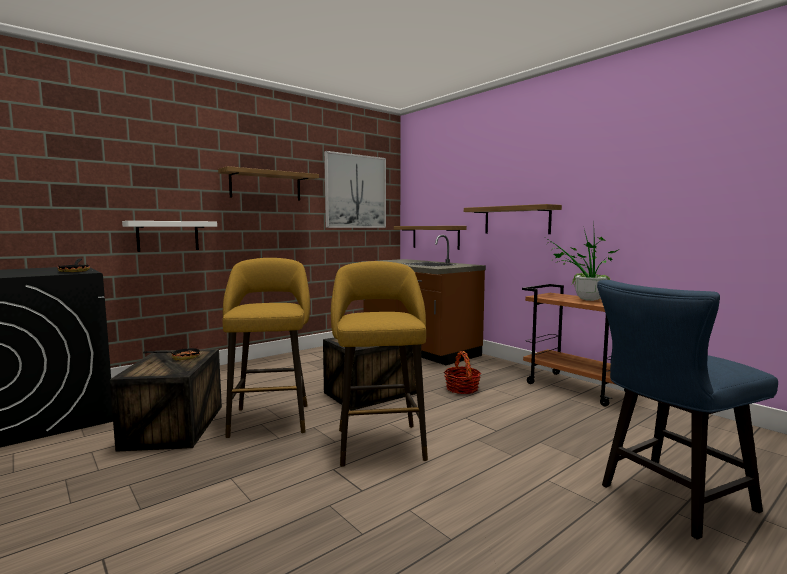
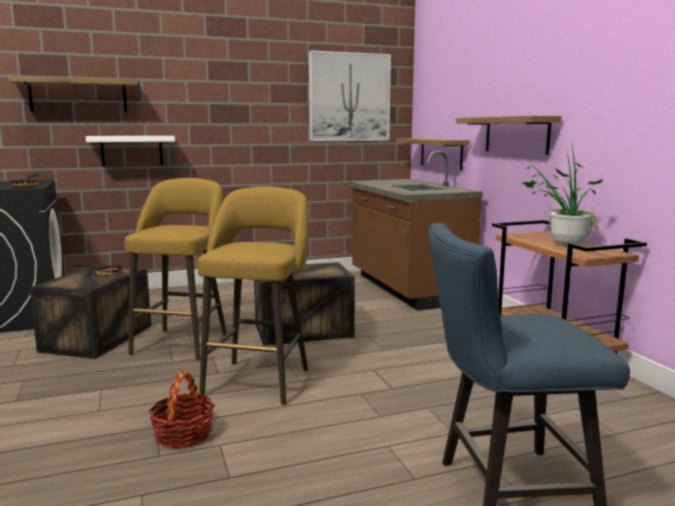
camera: 20 degrees right, 5 degrees up
(266, 185) = (237, 94): shelf -> shelf (78, 95)
(462, 389) = (405, 339): basket -> basket (183, 435)

